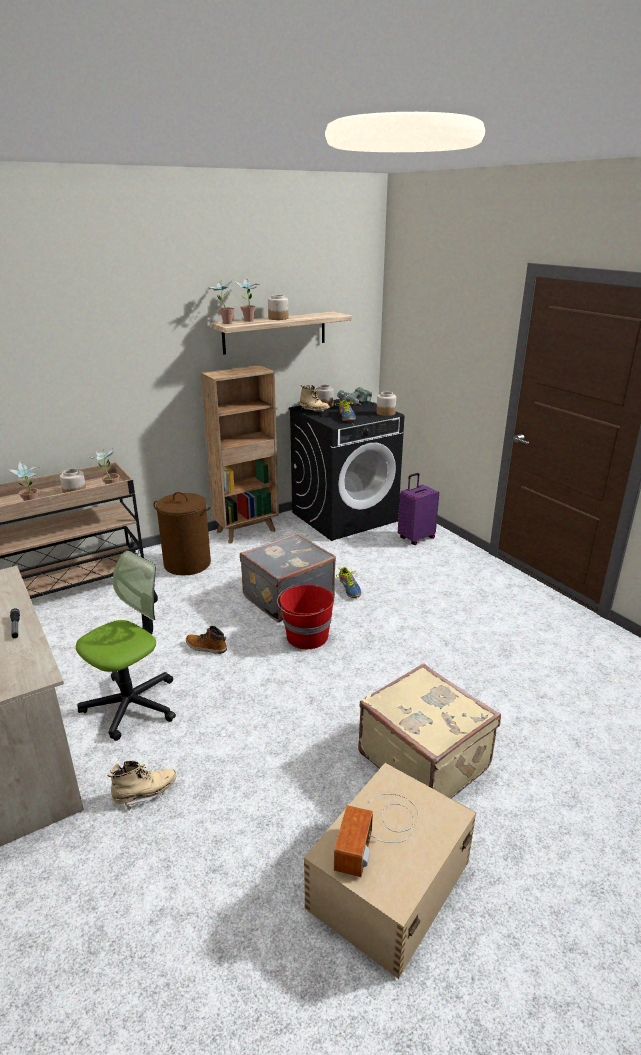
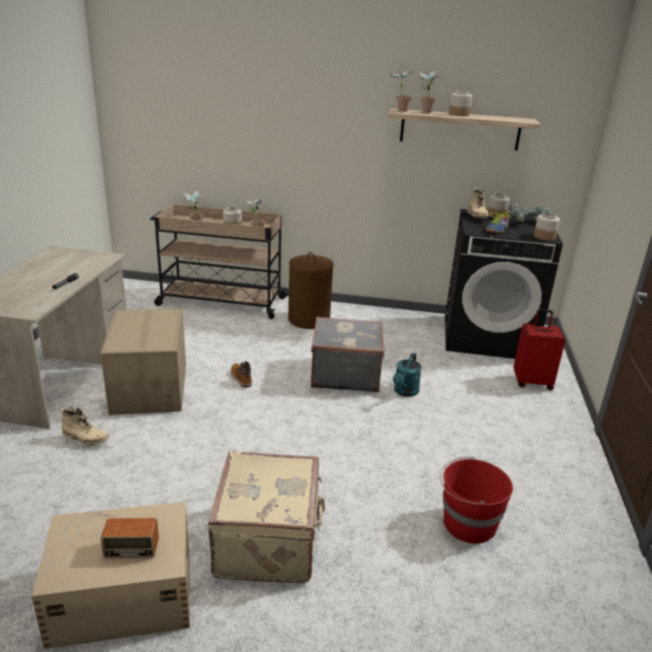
camera: 40 degrees right, 0 degrees up
(131, 704) = (150, 388): office chair -> cardboard box
(247, 531) = (386, 315): brown bookcase -> none
(306, 637) = (316, 408): red bucket -> red bucket (467, 524)
(349, 588) = (405, 392): shoe -> turquoise watering can
(378, 832) = (109, 536): radio -> radio turned 150 degrees counterclockwise
(415, 538) = (532, 382): purple suitcase -> red suitcase

